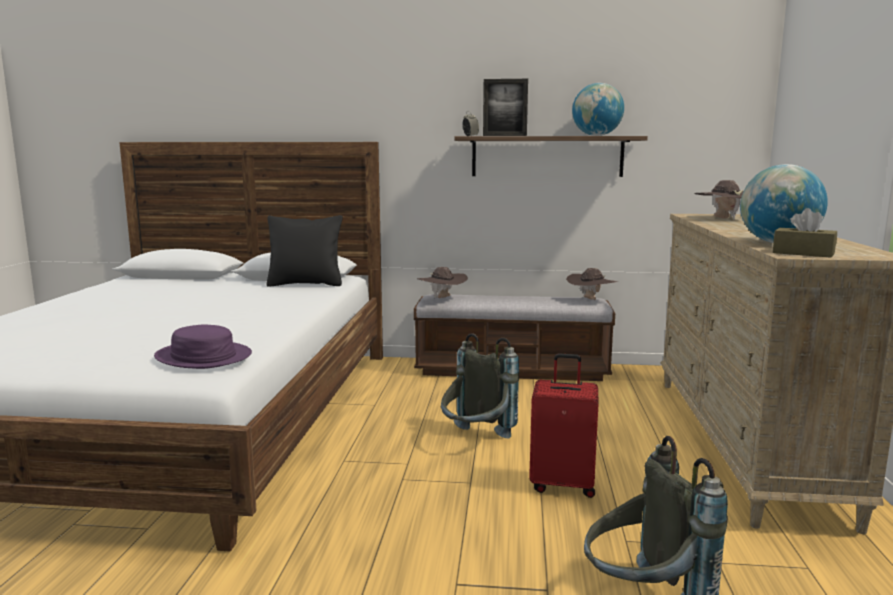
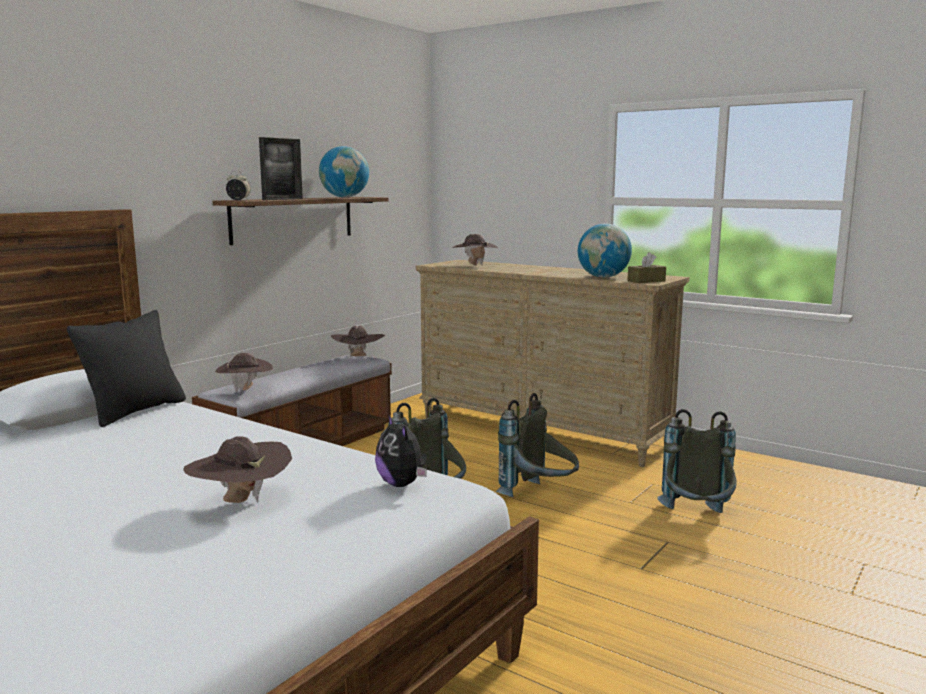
camera: 60 degrees left, 0 degrees up
(150, 333) = (240, 502): none -> brown hat
(203, 357) = (402, 484): purple hat -> plush toy
(563, 484) = (540, 496): red suitcase -> grey backpack

